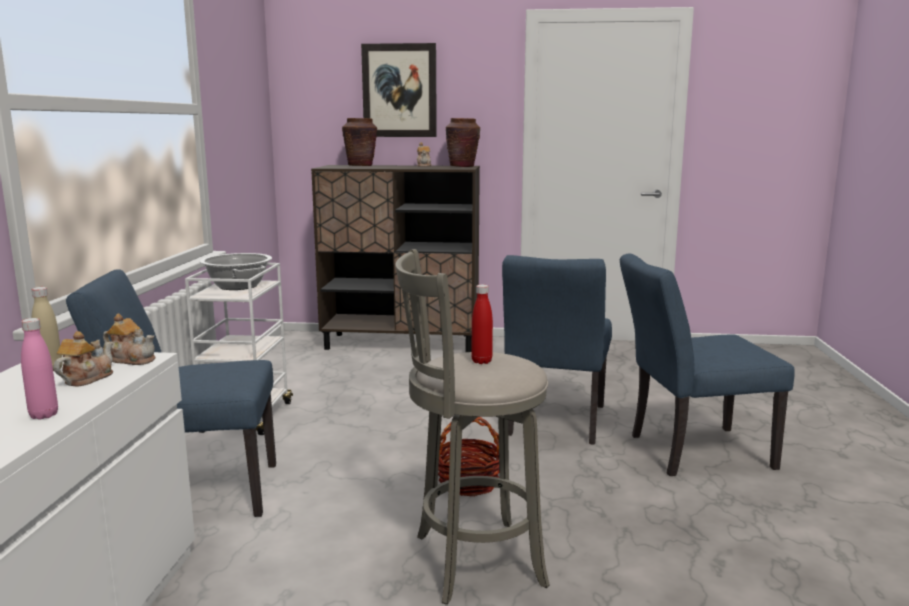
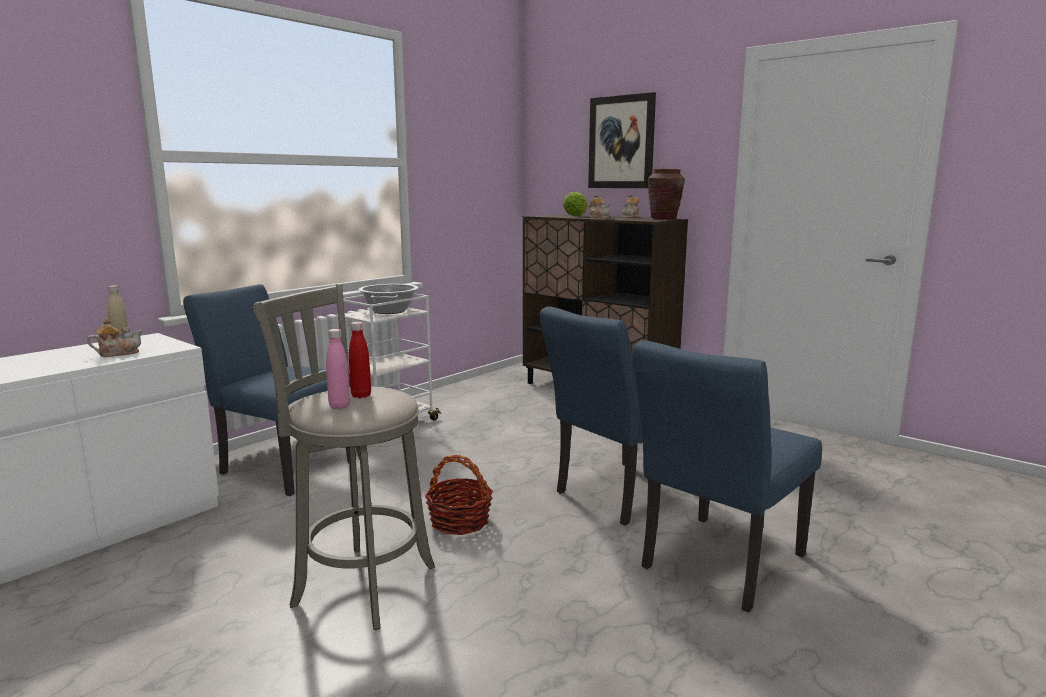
camera: 35 degrees right, 0 degrees up
(44, 415) = (43, 369): pink bottle -> pink bottle (339, 406)
(133, 359) = (169, 347): teapot -> teapot (599, 218)
(360, 165) = (576, 215): brown vase -> lettuce
(690, 452) = (716, 566): blue chair -> blue chair turned 75 degrees counterclockwise

